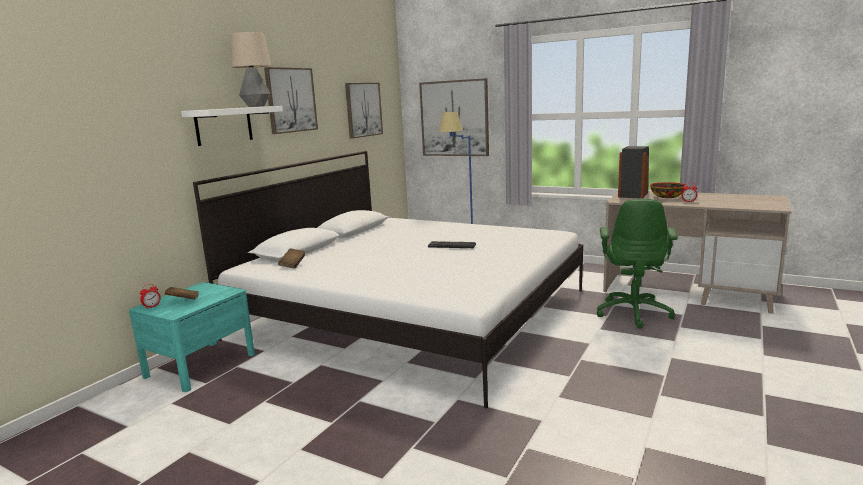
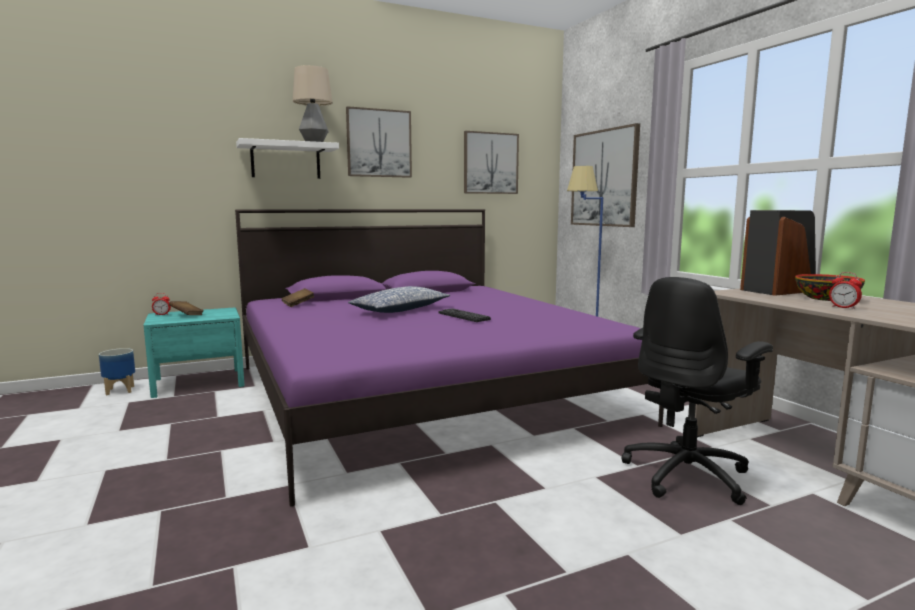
camera: 35 degrees right, 5 degrees down
(131, 399) = (120, 391): none -> planter
(393, 251) = (400, 310): none -> pillow
(412, 313) = (423, 393): white bed -> purple bed
(634, 313) = (688, 475): green office chair -> black office chair

